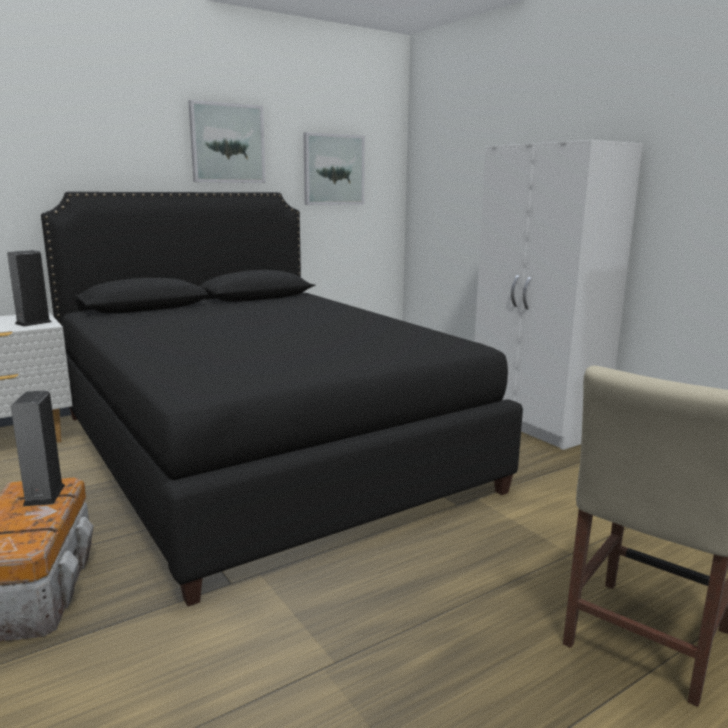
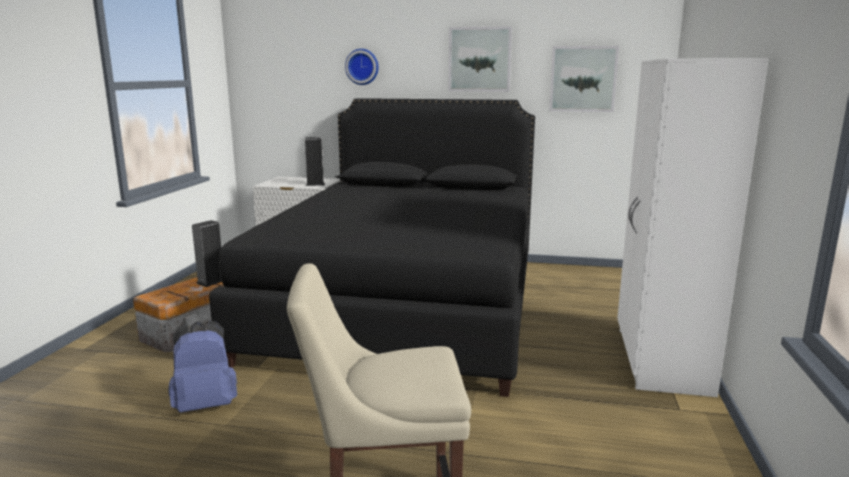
camera: 45 degrees right, 0 degrees up
(67, 146) = (362, 66): none -> wall clock
(260, 657) = (206, 404): none -> blue backpack

